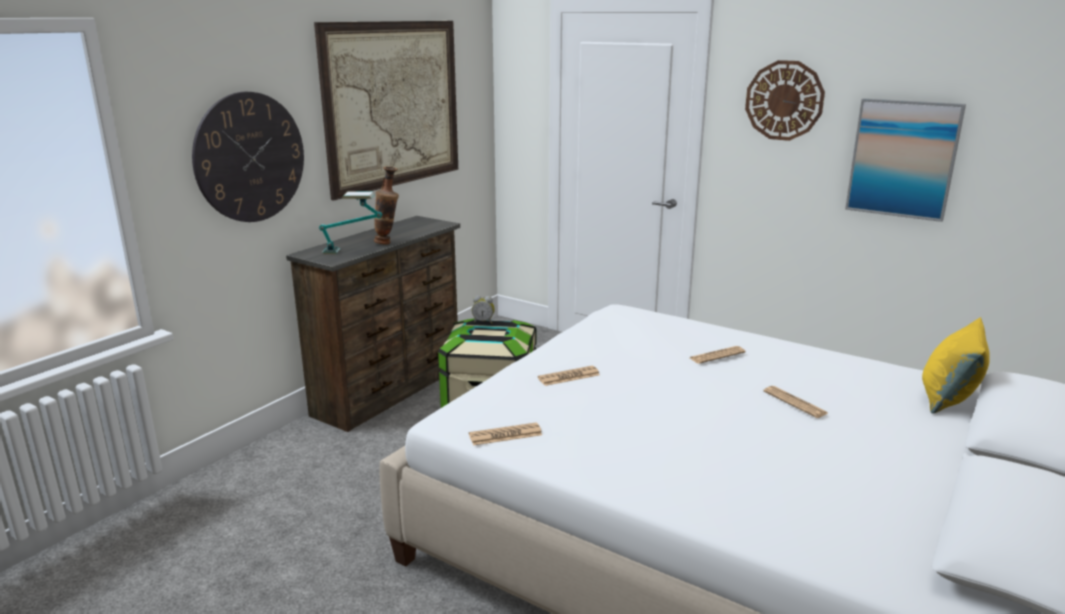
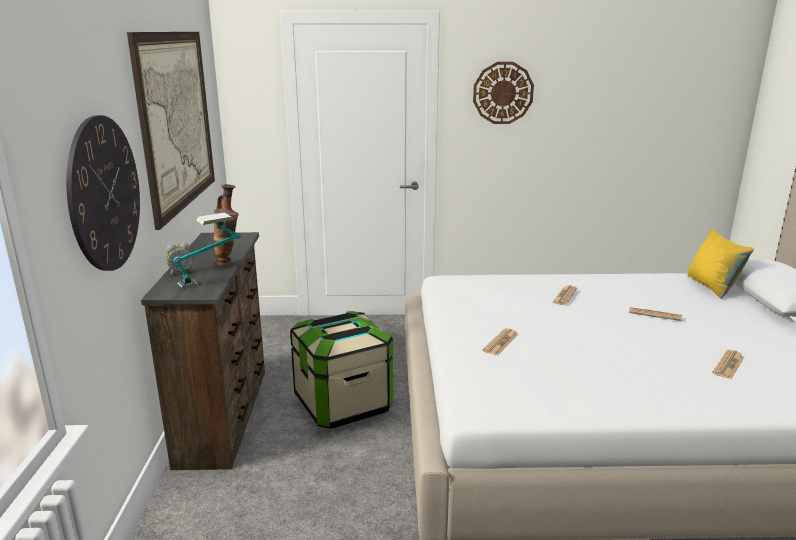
camera: 35 degrees left, 0 degrees up
(483, 321) = (325, 319): alarm clock -> alarm clock (181, 272)
(505, 435) = (538, 405): newspaper -> newspaper (728, 365)
(903, 159) = (590, 129): picture -> none

